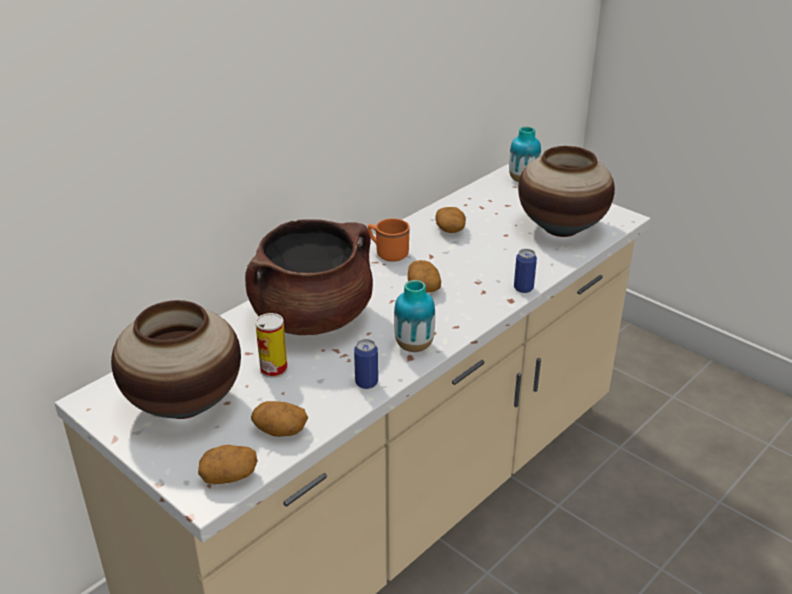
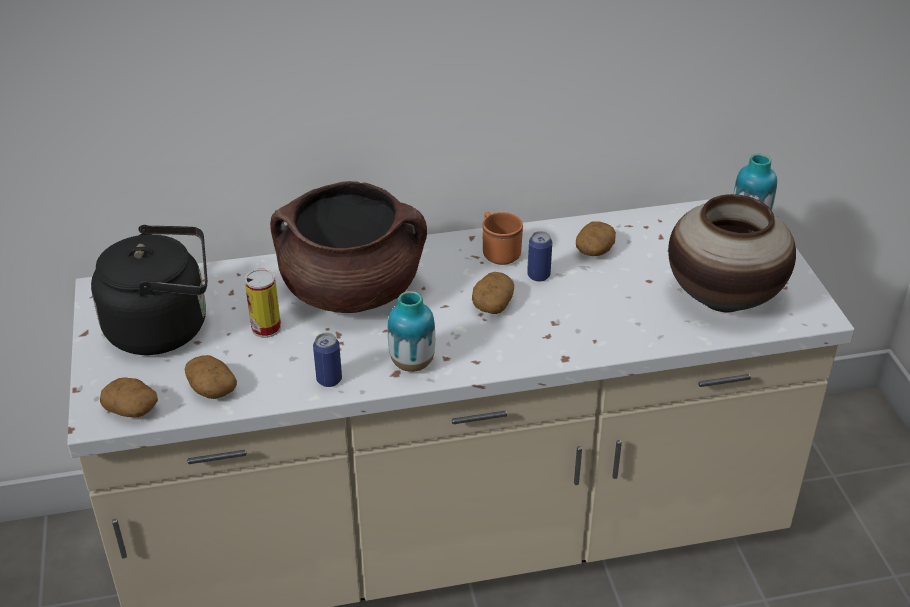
camera: 35 degrees right, 5 degrees up
(185, 404) = (164, 327): vase -> black kettle
(523, 288) = (594, 351): can -> can (538, 275)

